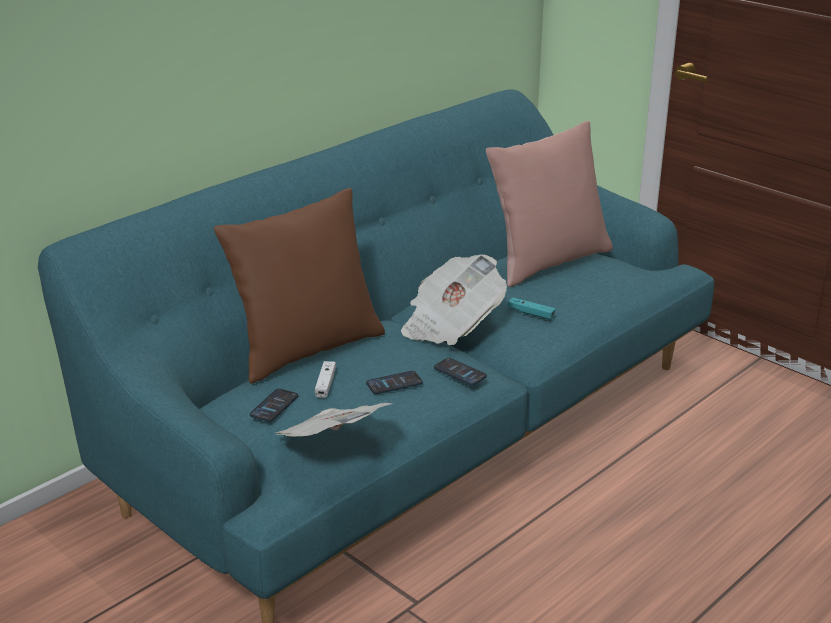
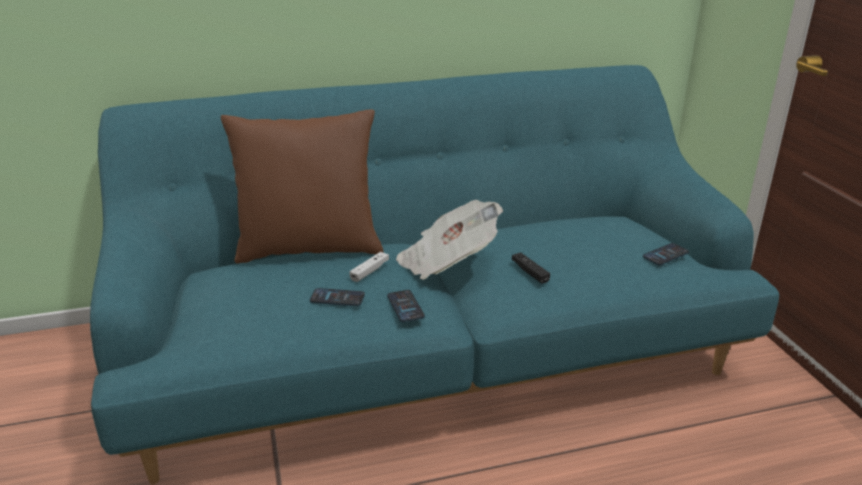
camera: 30 degrees right, 0 degrees up
(274, 406) = (225, 286): phone -> phone (665, 255)
(325, 384) = (284, 281): white game controller -> white game controller (369, 271)
(333, 445) = (225, 336): newspaper -> none
(531, 313) = (530, 272): turquoise game controller -> black game controller
(547, 262) = (597, 231): pink pillow -> none

